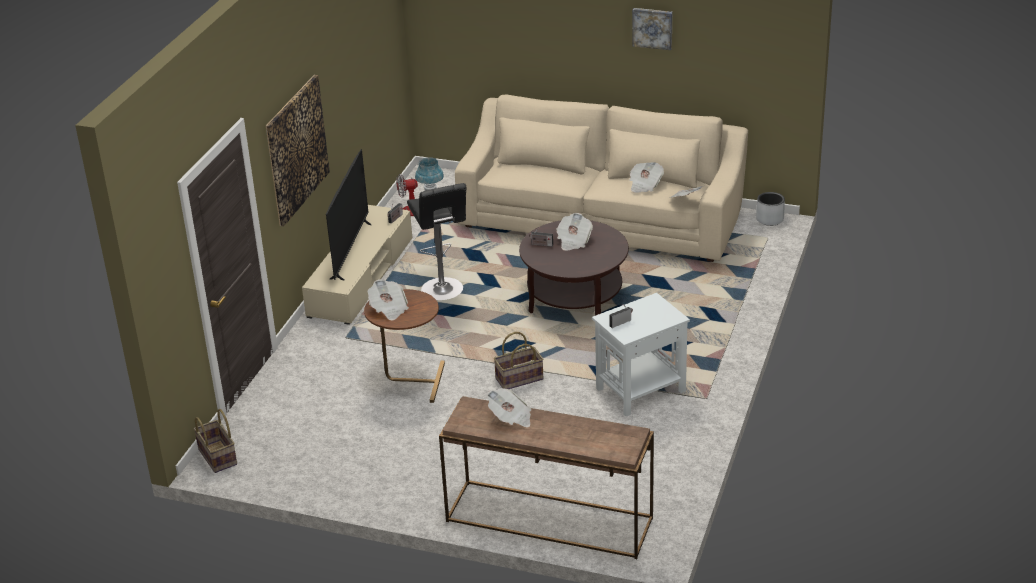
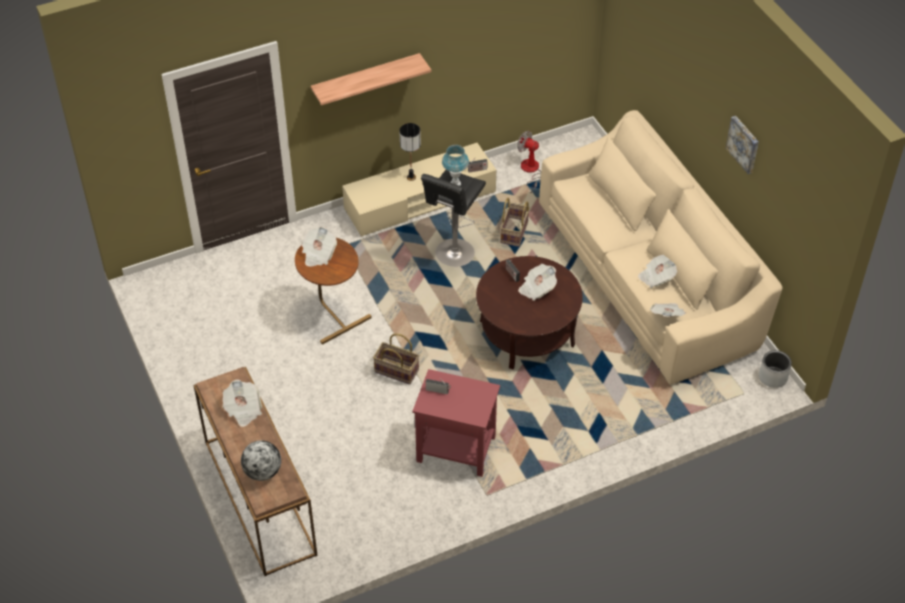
camera: 45 degrees right, 15 degrees up
(218, 456) = (159, 280): basket -> basket (514, 233)
(297, 149) = (366, 79): picture -> shelf
(350, 251) = (411, 177): television -> table lamp
(593, 439) = (263, 472): none -> globe
(640, 390) = (456, 448): white side table -> red side table

